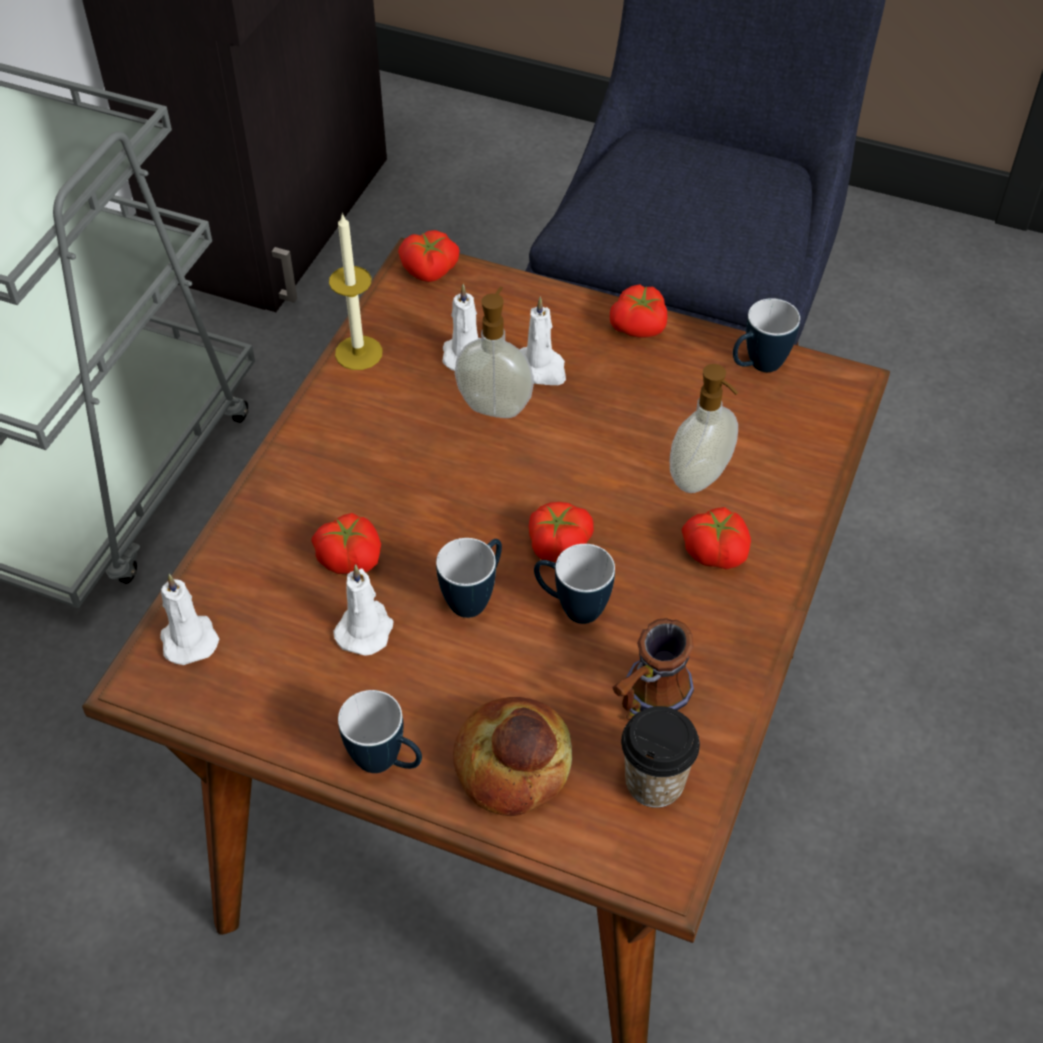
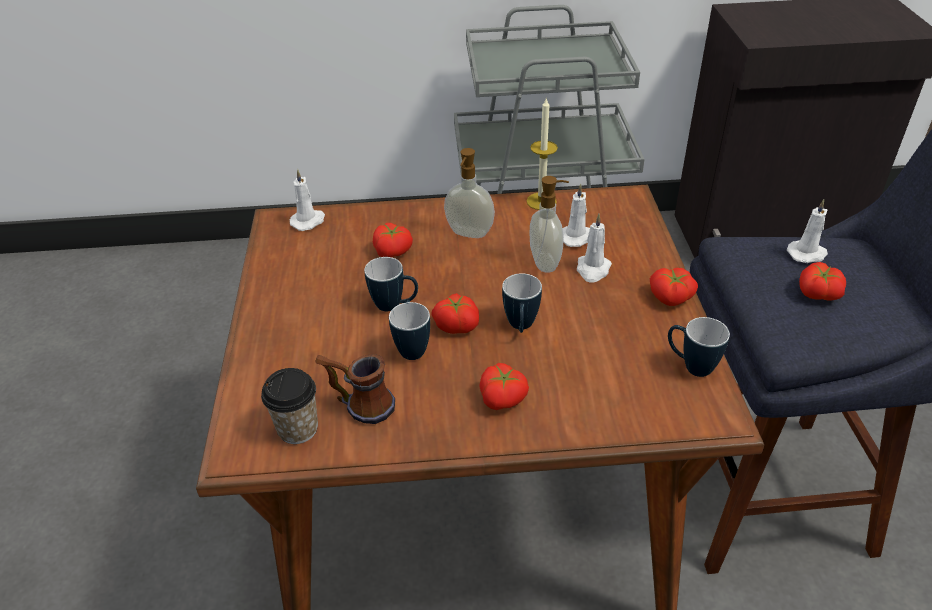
camera: 65 degrees right, 10 degrees down
(365, 628) = (348, 274): white candle -> white candle (807, 254)
(386, 763) = (262, 314): mug -> mug (521, 328)
(429, 271) = (629, 202): tomato -> tomato (816, 294)
(511, 763) = (284, 361): bread -> none
(701, 478) = (561, 370): soap dispenser -> soap dispenser (469, 233)

